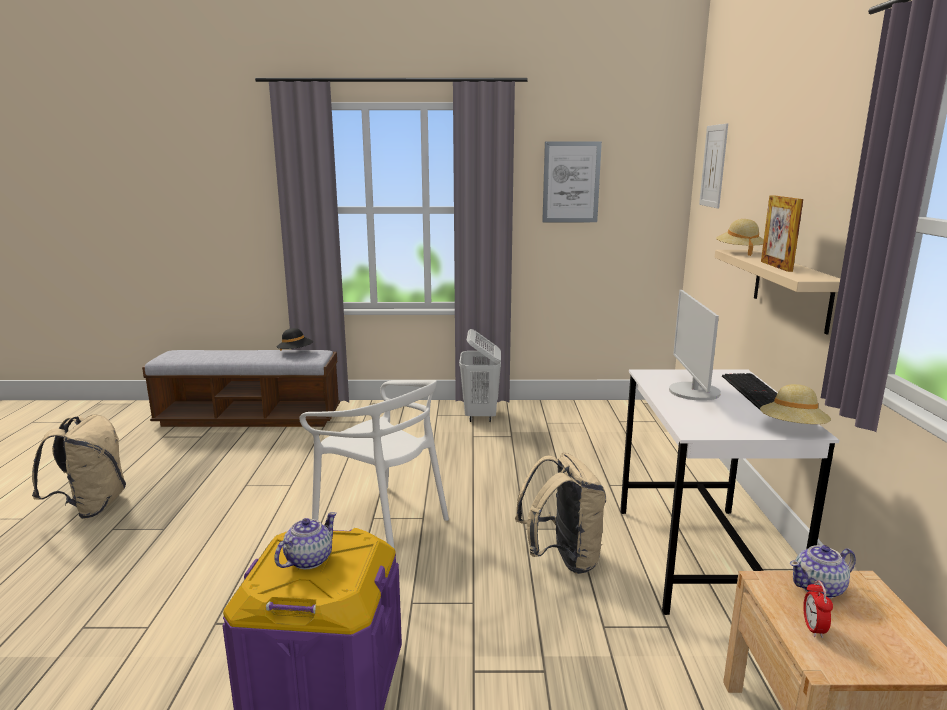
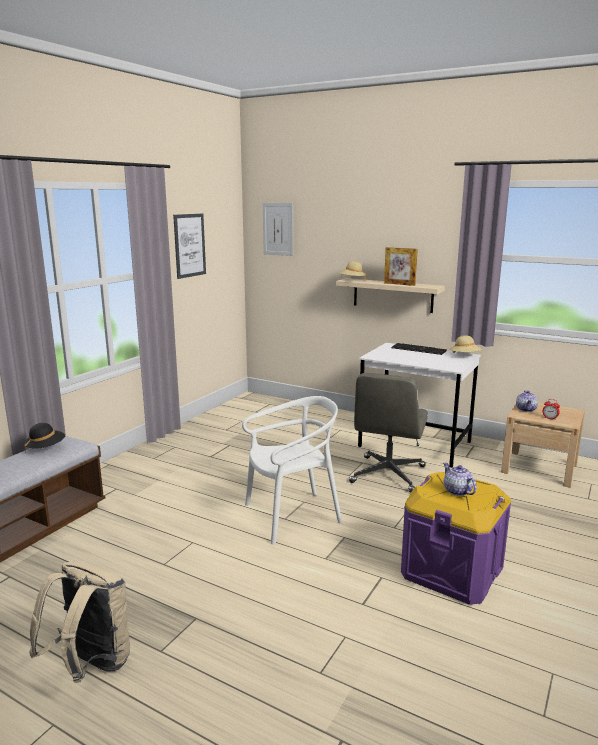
camera: 60 degrees left, 0 degrees up
(480, 416) = (181, 445): white laundry basket -> none
(562, 559) = (388, 475): beige backpack -> grey office chair
(693, 392) = (406, 357): monitor -> none

